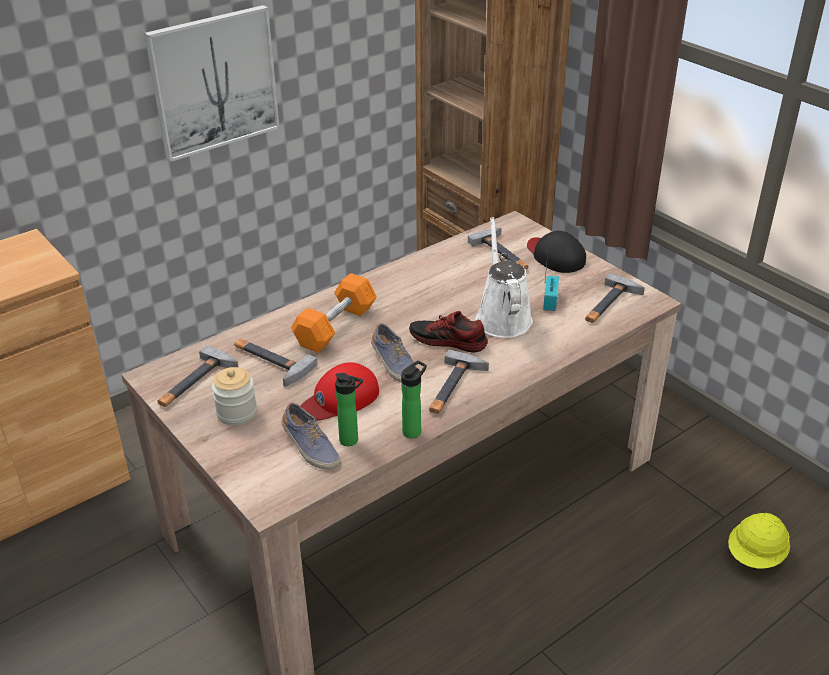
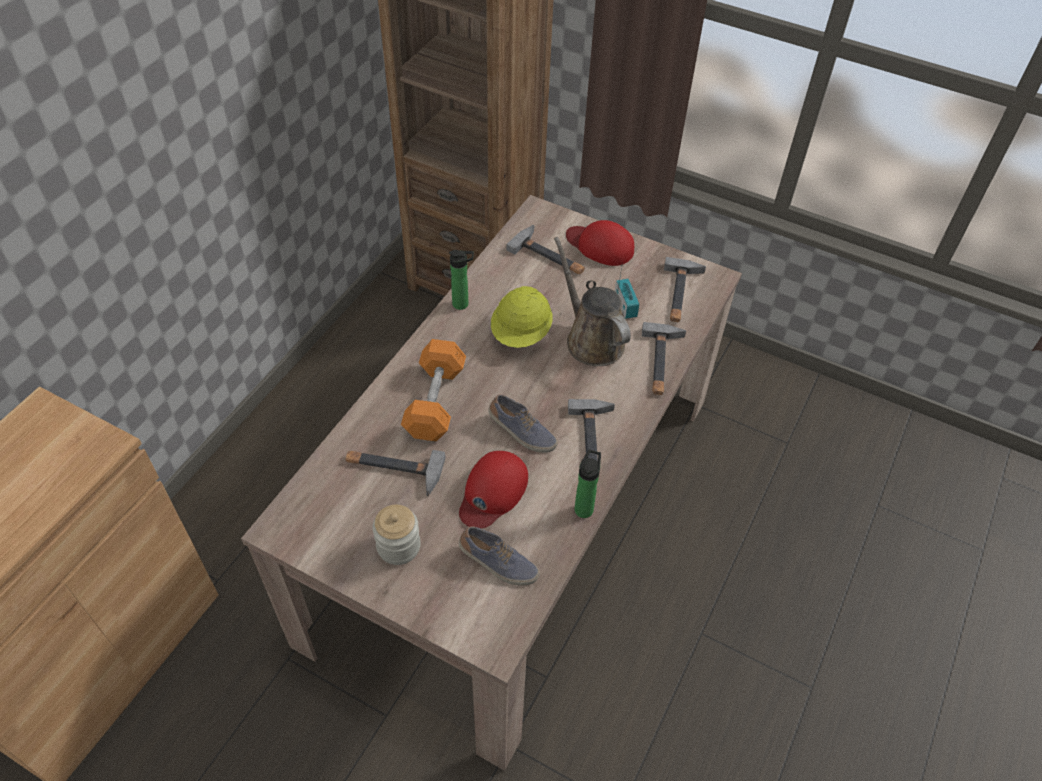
camera: 25 degrees left, 15 degrees up
(195, 383) = (331, 522): hammer -> hammer (661, 362)
(214, 82) = (183, 141): picture -> none
(351, 441) = (533, 541): bottle -> bottle (463, 304)
(448, 341) = (556, 386): shoe -> none
(502, 317) = (591, 339): white watering can -> brown watering can
(555, 256) = (600, 245): black cap -> red cap
(755, 556) = (827, 473): yellow hard hat -> yellow hard hat (521, 333)

